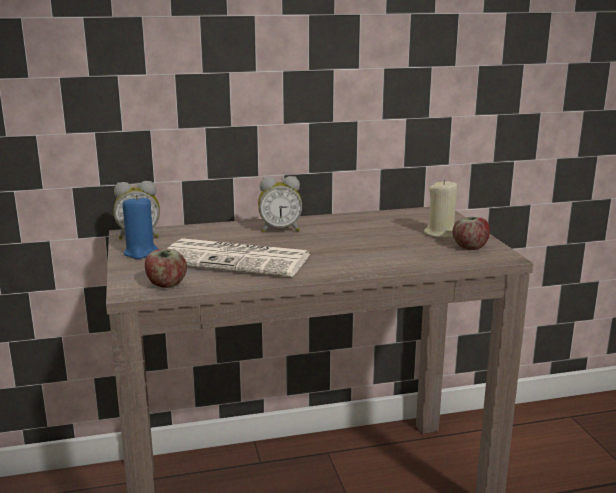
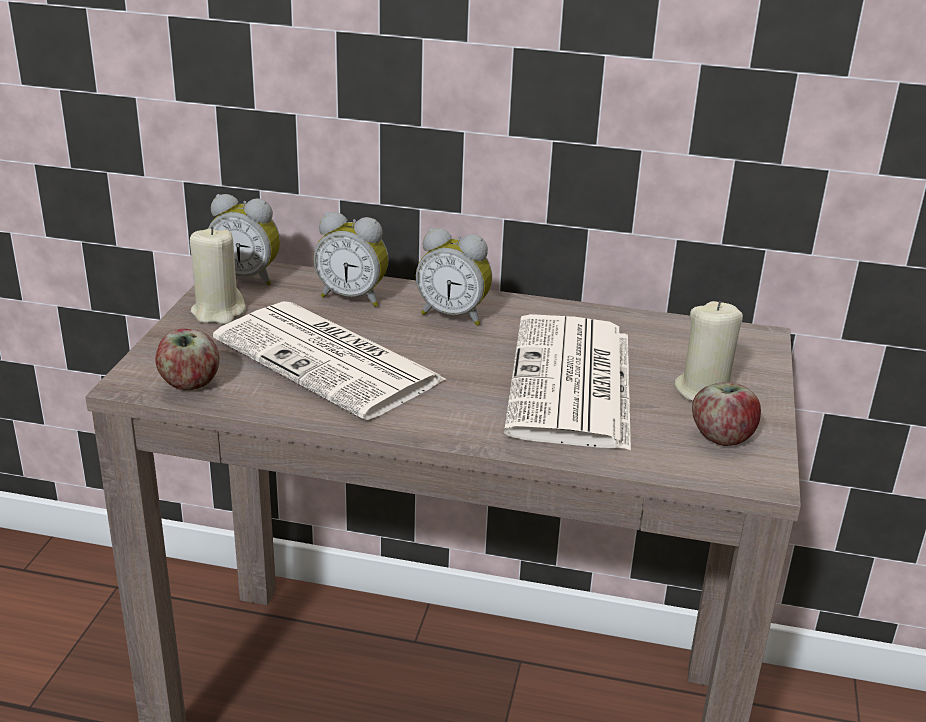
camera: 25 degrees right, 10 degrees up
(141, 253) = (218, 312): blue candle -> beige candle
(214, 233) = (353, 297): none -> alarm clock
(376, 243) = (572, 384): none -> newspaper

